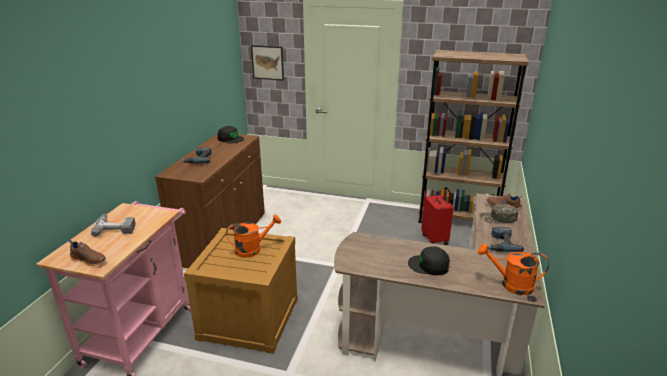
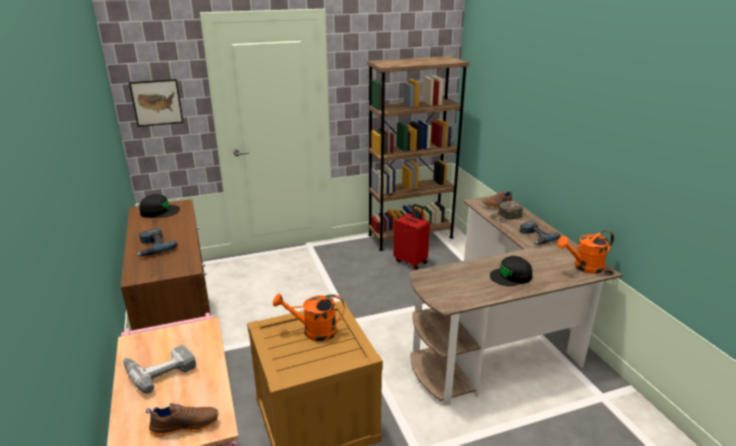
camera: 35 degrees left, 0 degrees up
(253, 249) = (313, 331): orange watering can -> orange watering can turned 120 degrees counterclockwise

